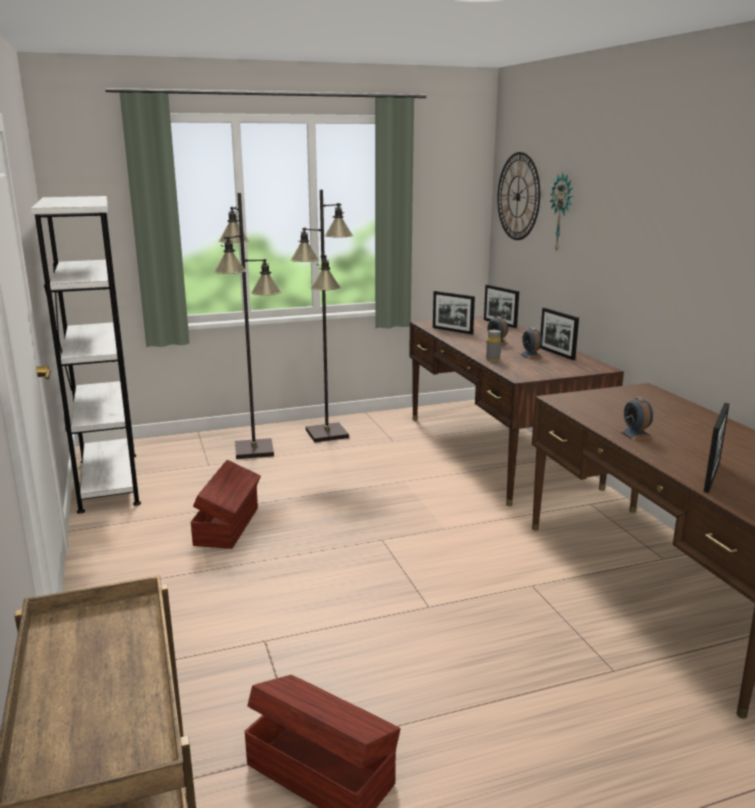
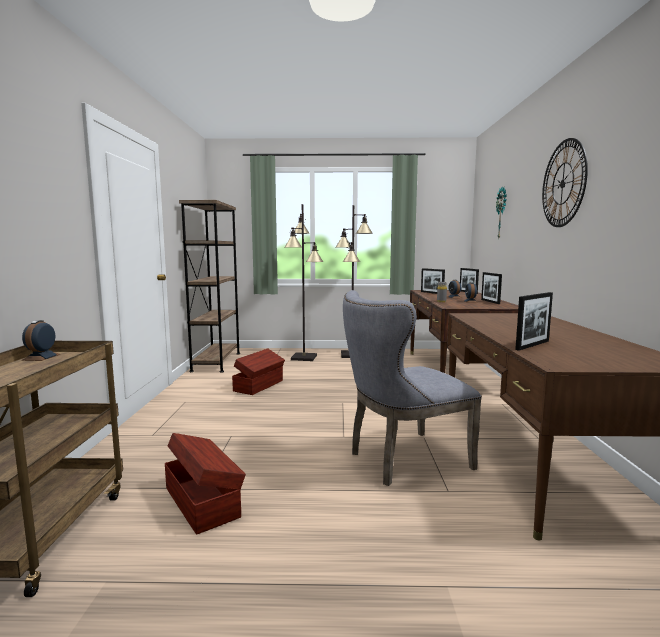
camera: 20 degrees right, 10 degrees down
(109, 481) = (216, 362): white bookcase -> brown bookcase
(518, 196) = (483, 211): wall clock -> wall clock (563, 183)
(530, 632) = (402, 460): none -> grey chair
(635, 435) = (498, 328): alarm clock -> alarm clock (41, 357)

